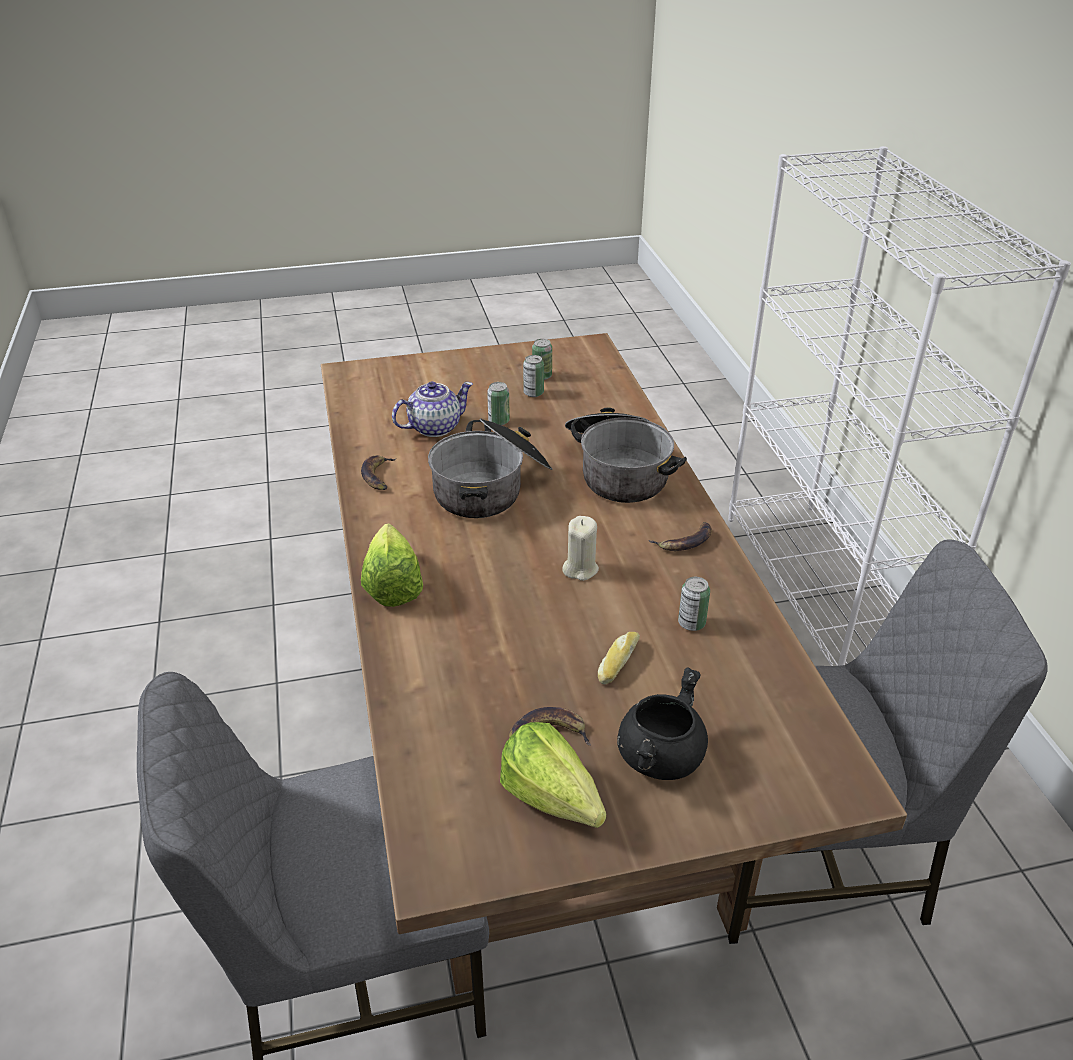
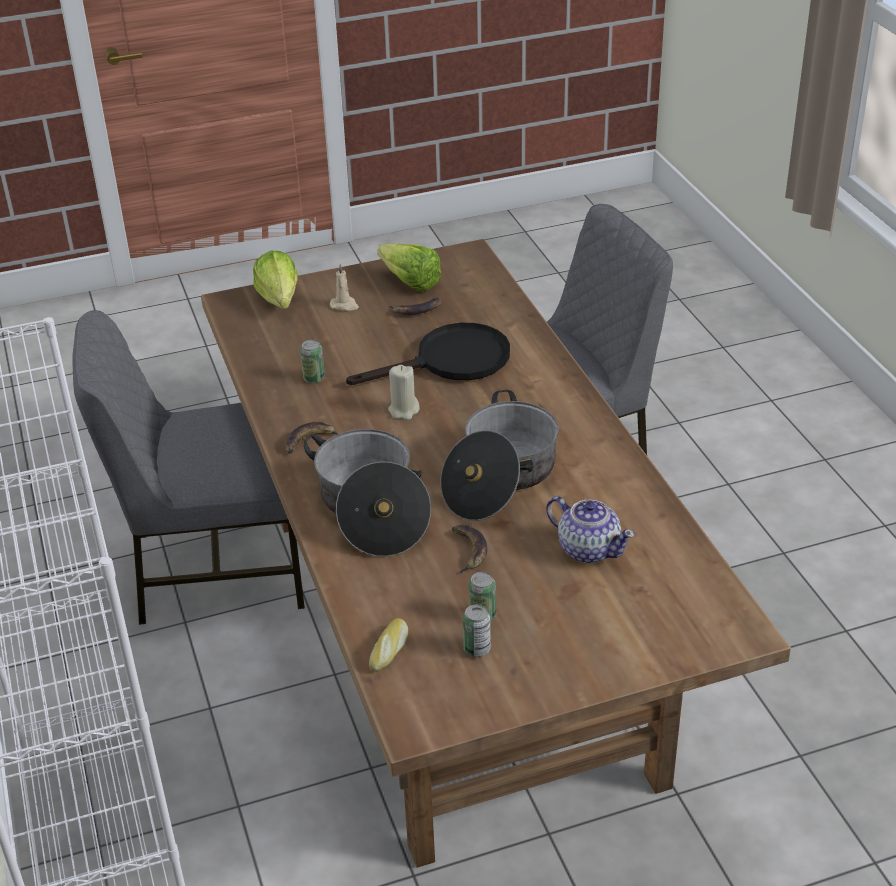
camera: 175 degrees right, 0 degrees up
(378, 476) = (620, 481): banana -> banana (468, 551)
(394, 580) = (558, 388): lettuce -> lettuce (279, 304)
(434, 427) = (588, 549): teapot -> teapot turned 105 degrees counterclockwise
(499, 421) = (515, 565): can -> none
(513, 631) = (451, 362): none -> black frying pan
(617, 661) = (371, 350): bread -> bread (390, 650)
(659, 756) = (344, 305): black cooking pot -> beige candle

